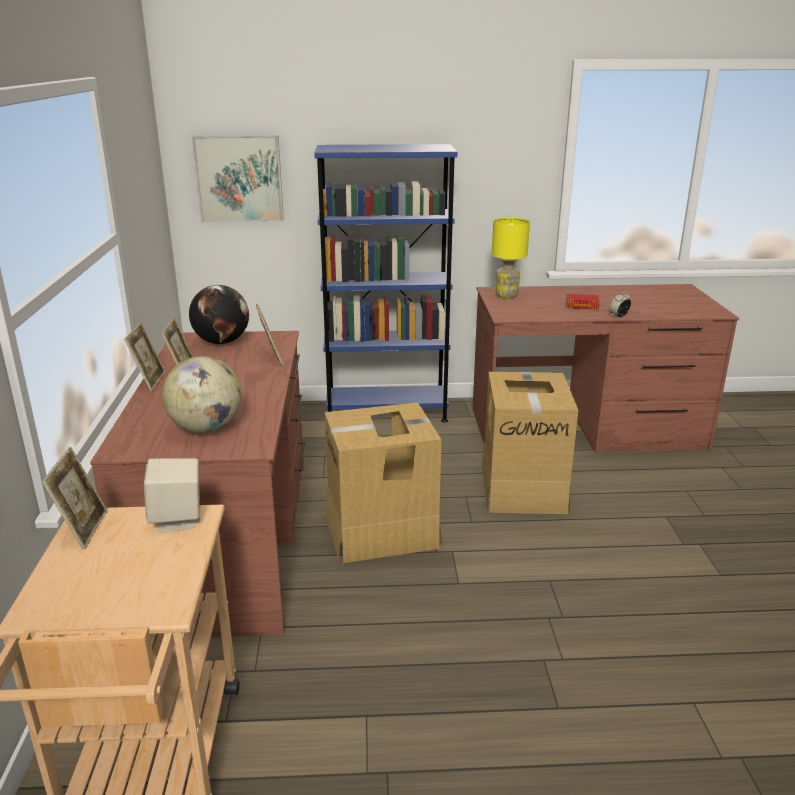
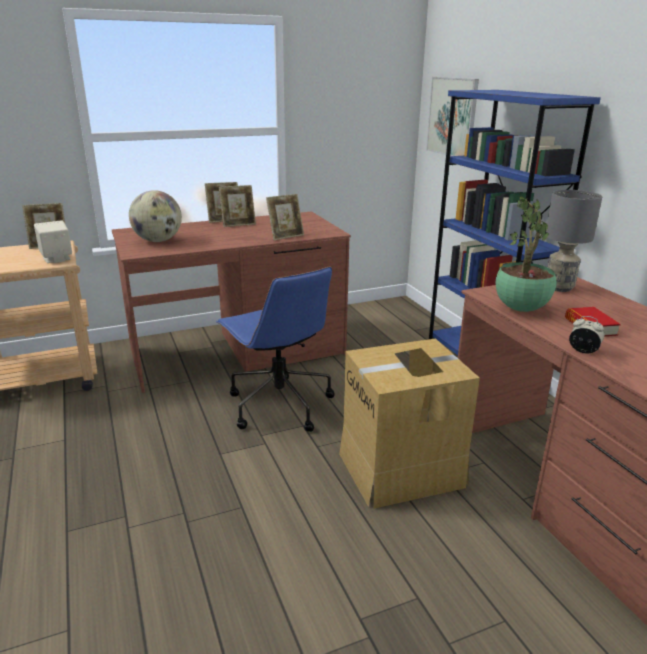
camera: 70 degrees right, 0 degrees up
(222, 342) = (304, 222): globe -> none
(382, 531) = (278, 404): cardboard box -> blue office chair
(506, 296) = (559, 287): yellow table lamp -> grey table lamp
(545, 314) = (521, 310): none -> potted plant

